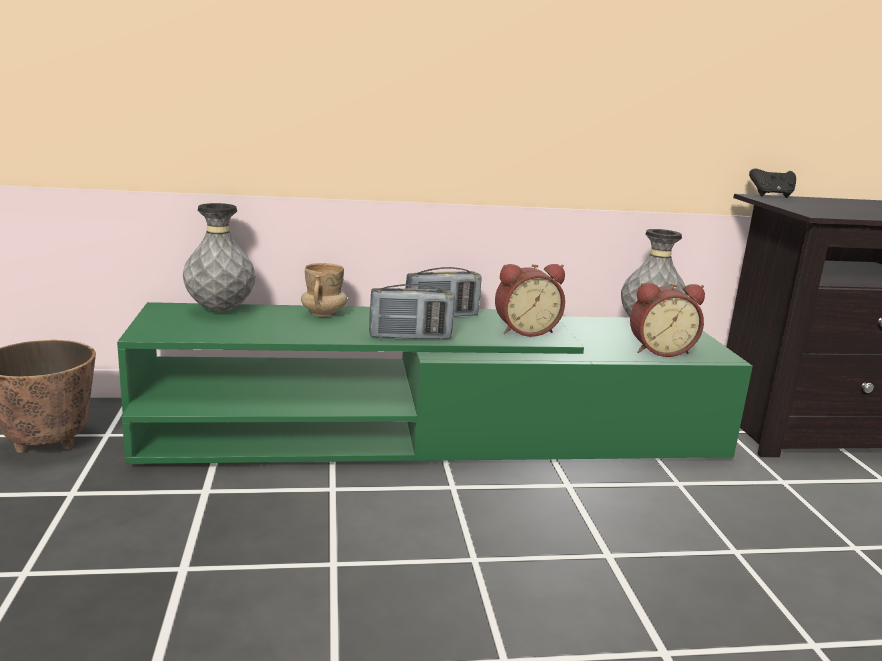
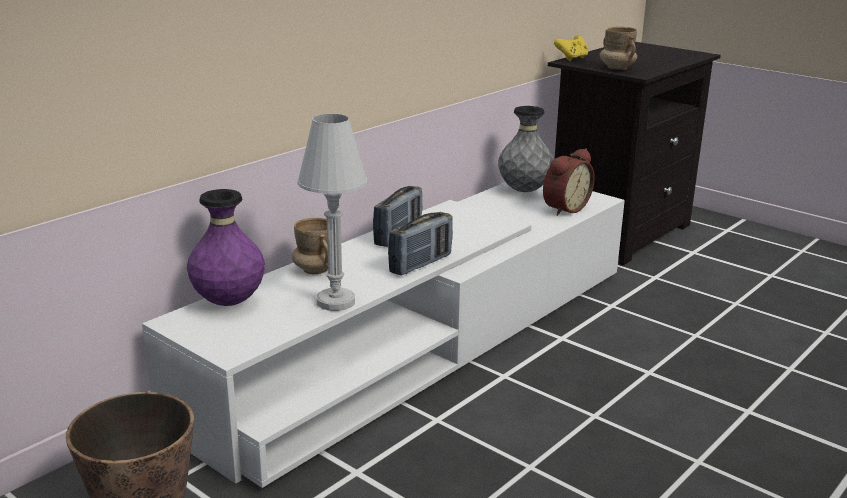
camera: 40 degrees left, 5 degrees up
(220, 310) = (229, 302): grey vase -> purple vase
(285, 334) = (335, 302): none -> white table lamp
(434, 431) = (422, 341): green tv stand -> white tv stand
(525, 330) = (474, 225): alarm clock -> none
(771, 196) = (572, 59): black game controller -> yellow game controller
(803, 207) = (616, 68): none -> beige mug

